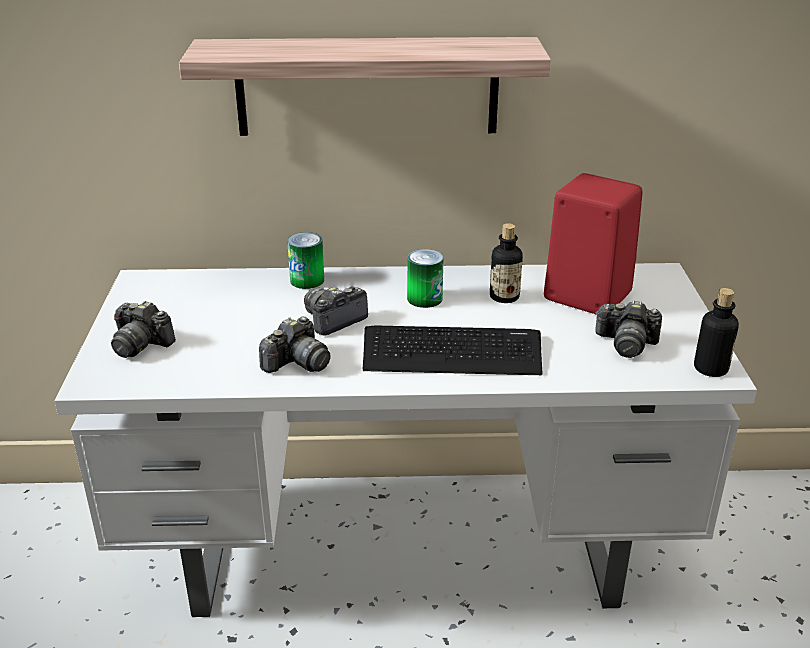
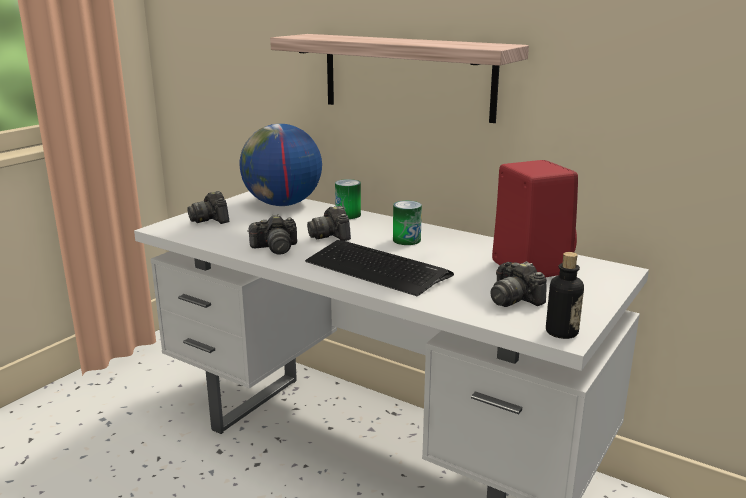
camera: 35 degrees right, 10 degrees down
(200, 287) = (282, 204): none -> globe
(333, 320) = (331, 235): camera -> camera turned 105 degrees counterclockwise
(504, 297) = (464, 252): bottle -> none

